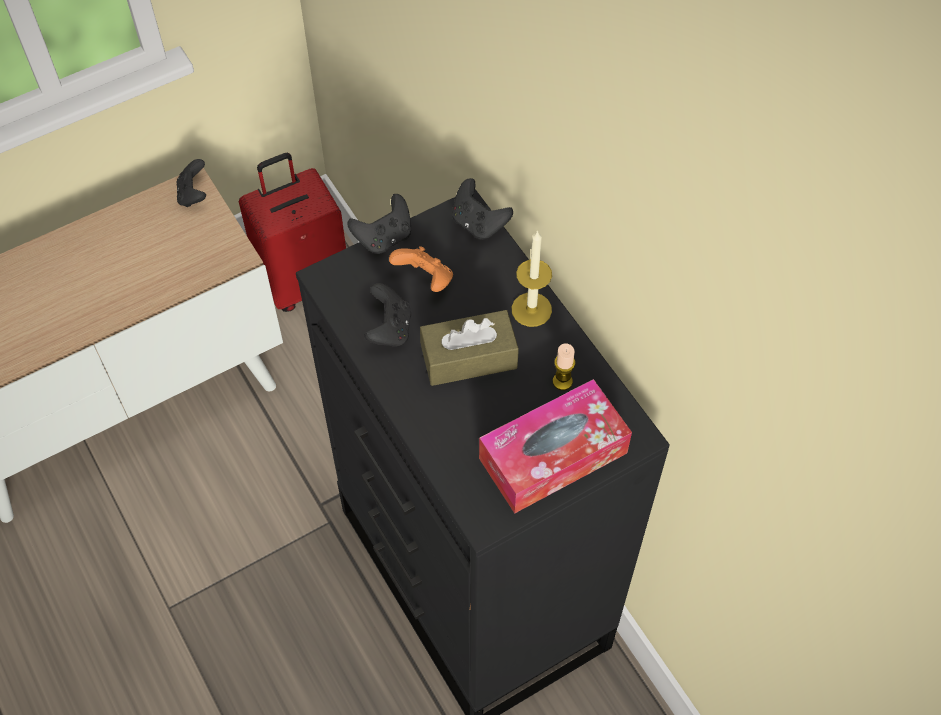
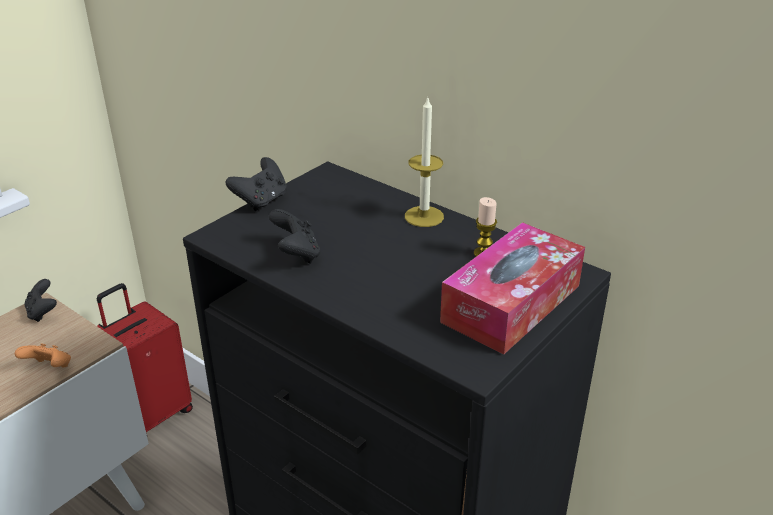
camera: 20 degrees left, 25 degrees down
(425, 280) = (314, 218): orange game controller -> orange game controller (49, 368)
(469, 358) = (385, 257): brown tissue box -> none
(478, 223) = (344, 178): black game controller -> none

